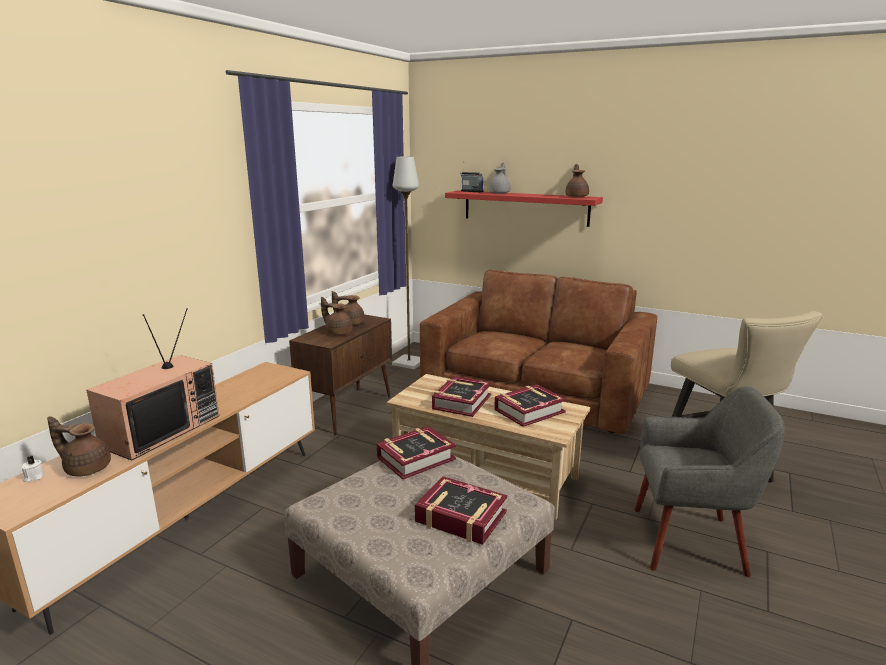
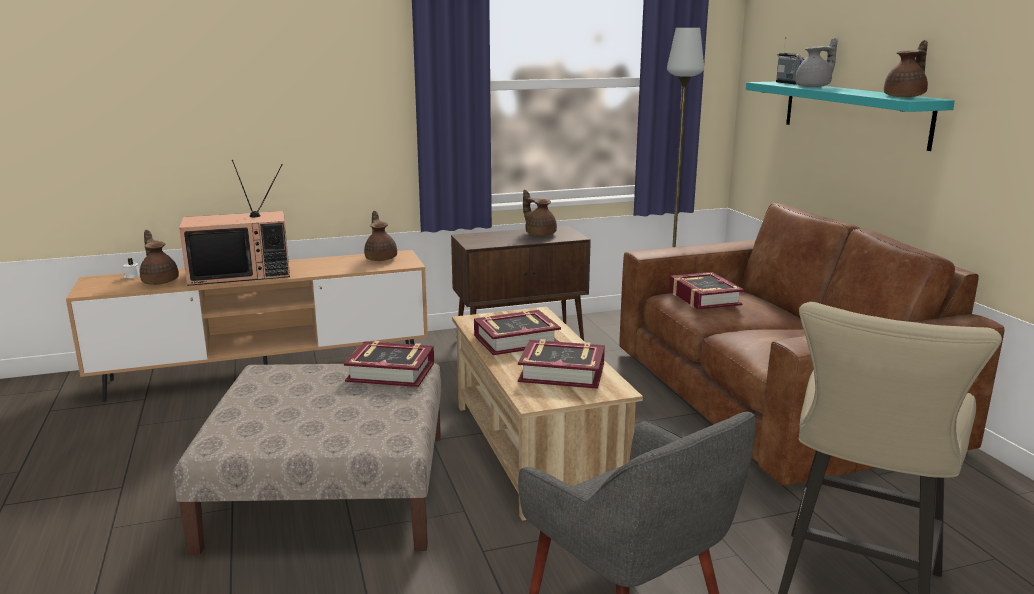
camera: 45 degrees right, 0 degrees up
(338, 332) = (507, 238): brown teapot -> brown teapot (381, 258)
(460, 517) = (319, 426): book -> book (704, 298)
(525, 208) = (853, 112): red shelf -> turquoise shelf

